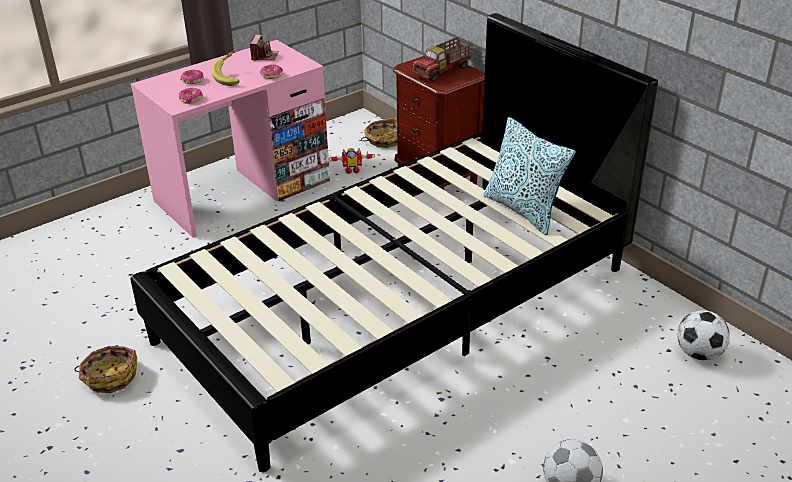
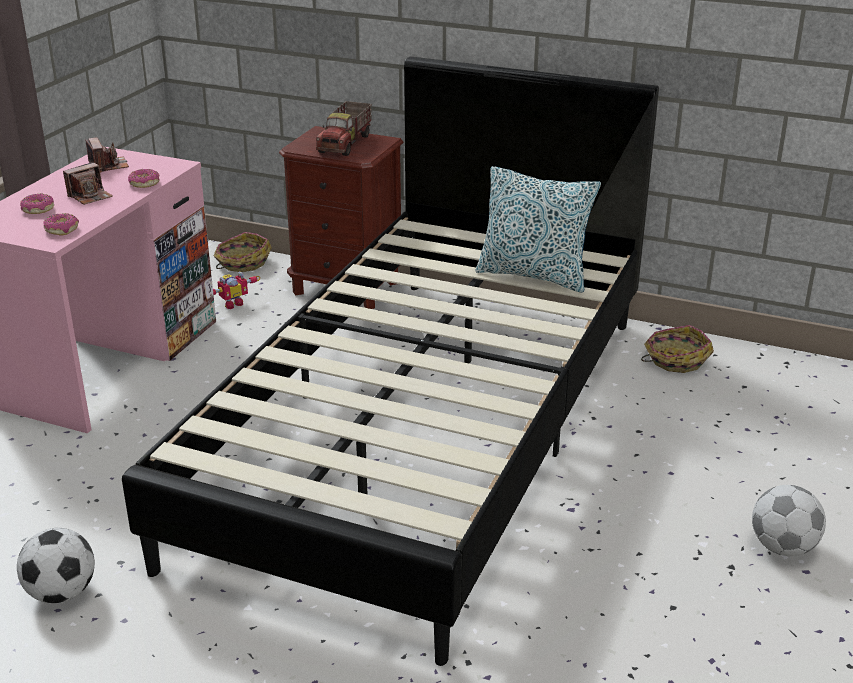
camera: 30 degrees left, 5 degrees down
(110, 376) = (127, 634): basket -> basket (675, 359)
(231, 78) = (90, 196): banana -> camera
(699, 354) = (773, 381): football -> football (61, 593)

